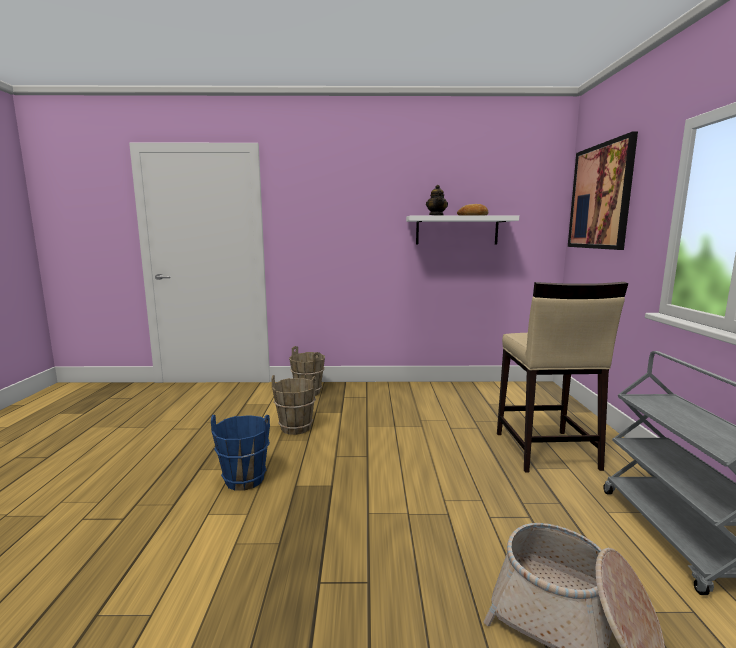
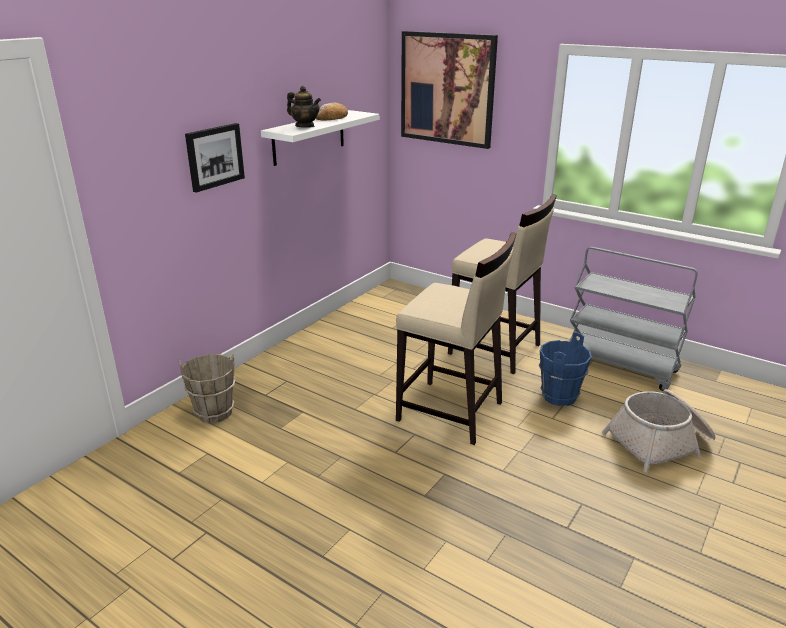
camera: 55 degrees left, 15 degrees up
(244, 479) = (380, 526): blue bucket -> blue bucket (558, 396)
(296, 427) = (302, 455): brown bucket -> none
(362, 227) = (214, 156): none -> picture
(417, 461) = (450, 412): none -> beige stool

